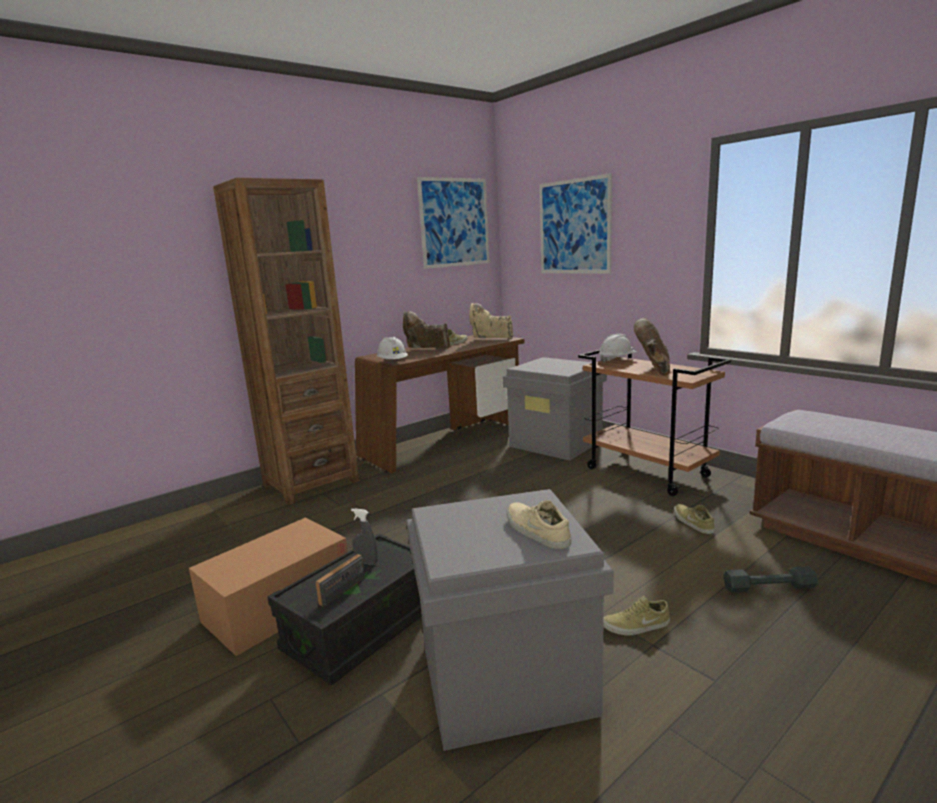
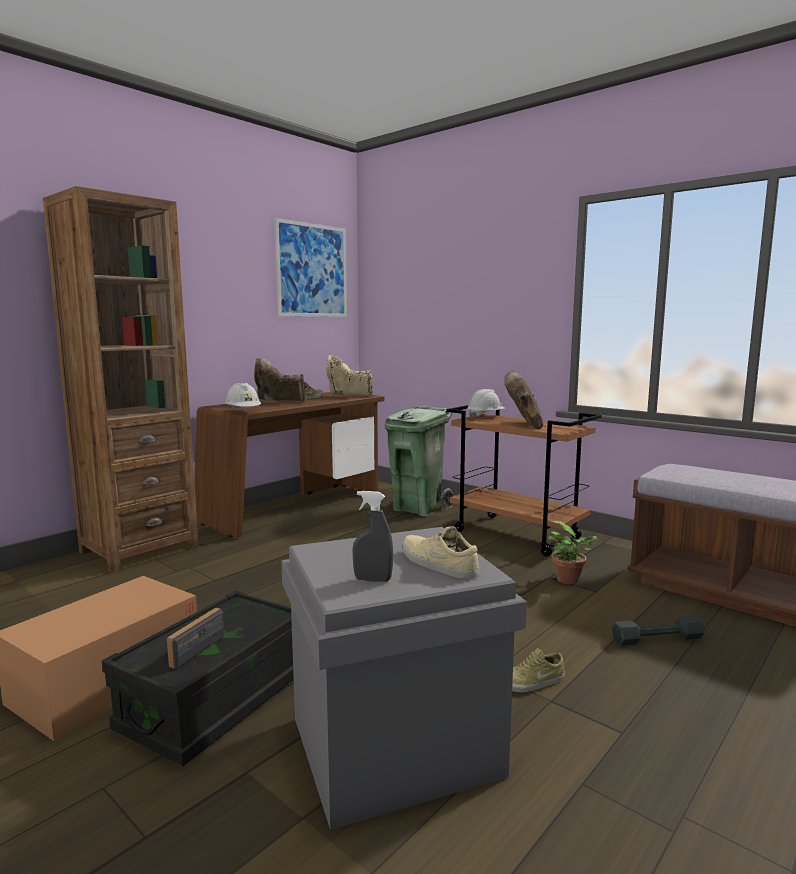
camera: 10 degrees left, 5 degrees down
(366, 562) = (224, 621): grey spray bottle -> grey spray bottle (372, 580)
(556, 443) = (418, 508): grey storage box -> green trash can
(574, 227) = (439, 281): picture -> none
(692, 522) = (570, 580): beige shoe -> potted plant

